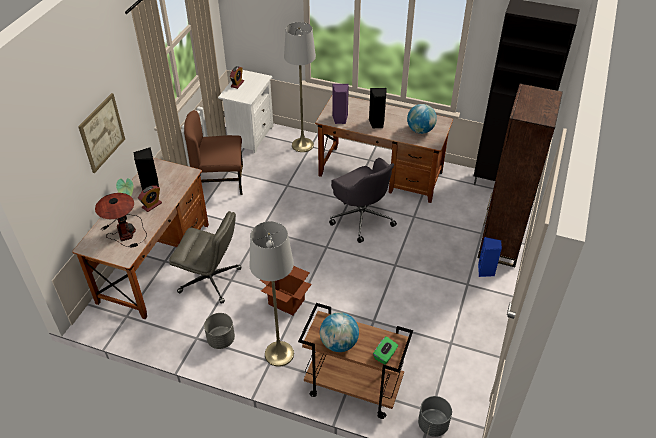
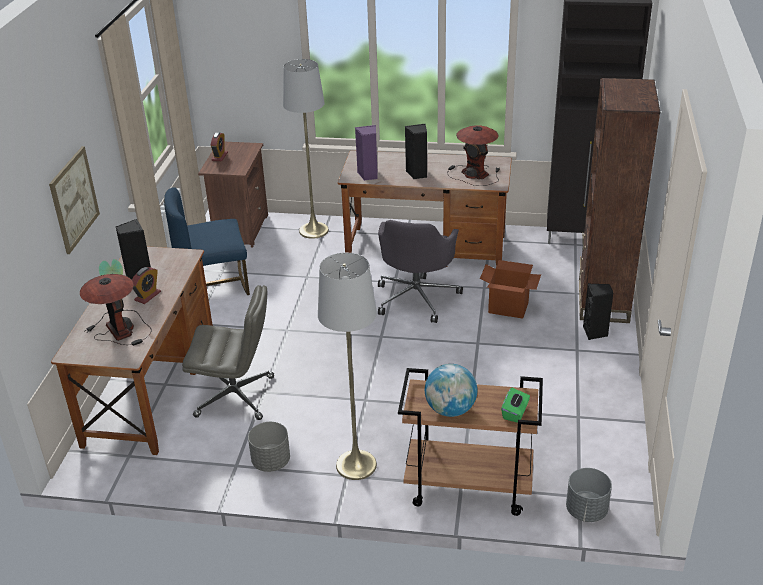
camera: 10 degrees left, 10 degrees down
(220, 180) = (214, 283): brown chair -> blue chair
(250, 135) = (240, 229): white nightstand -> brown nightstand
(287, 302) = (348, 405): cardboard box -> cardboard box (508, 307)
(361, 217) = (417, 297): grey office chair -> grey office chair turned 60 degrees clockwise
(420, 130) = (475, 174): globe -> table lamp
(486, 271) = (595, 332): blue speaker -> black speaker

